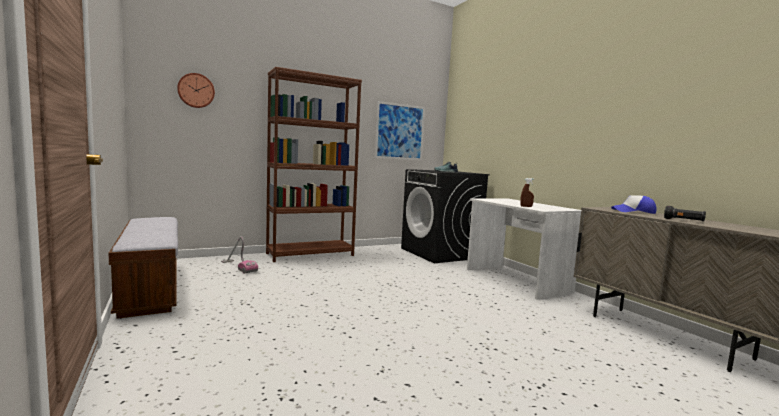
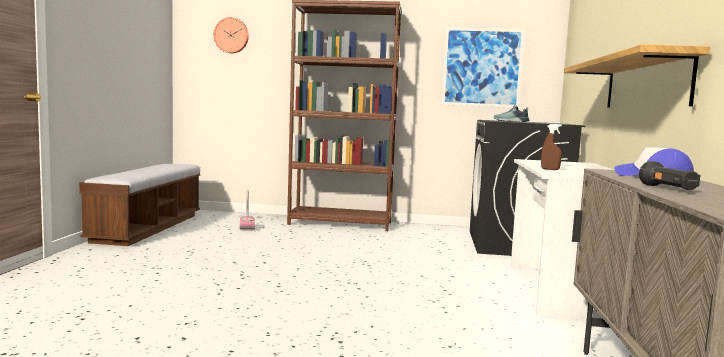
camera: 35 degrees right, 0 degrees up
(565, 153) = (645, 83): none -> shelf

